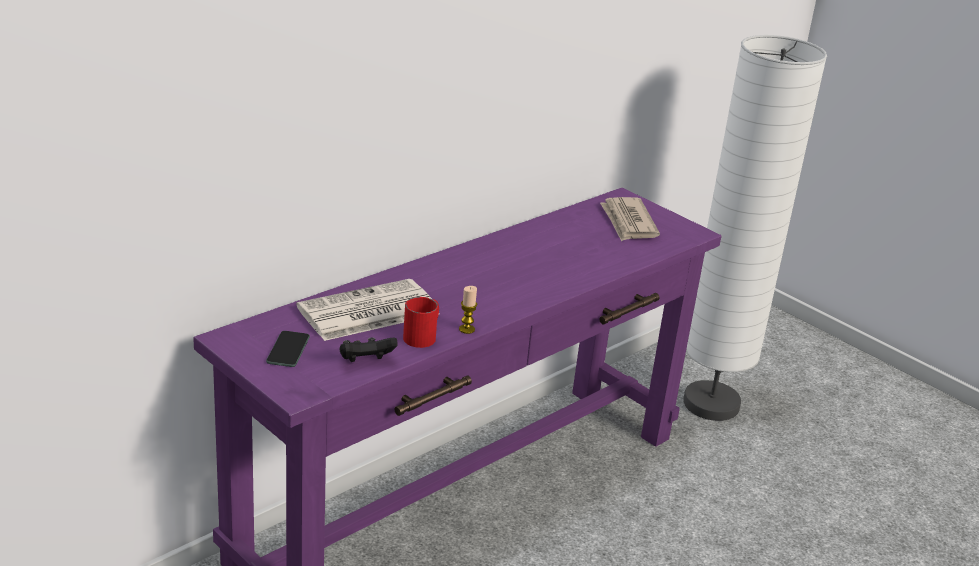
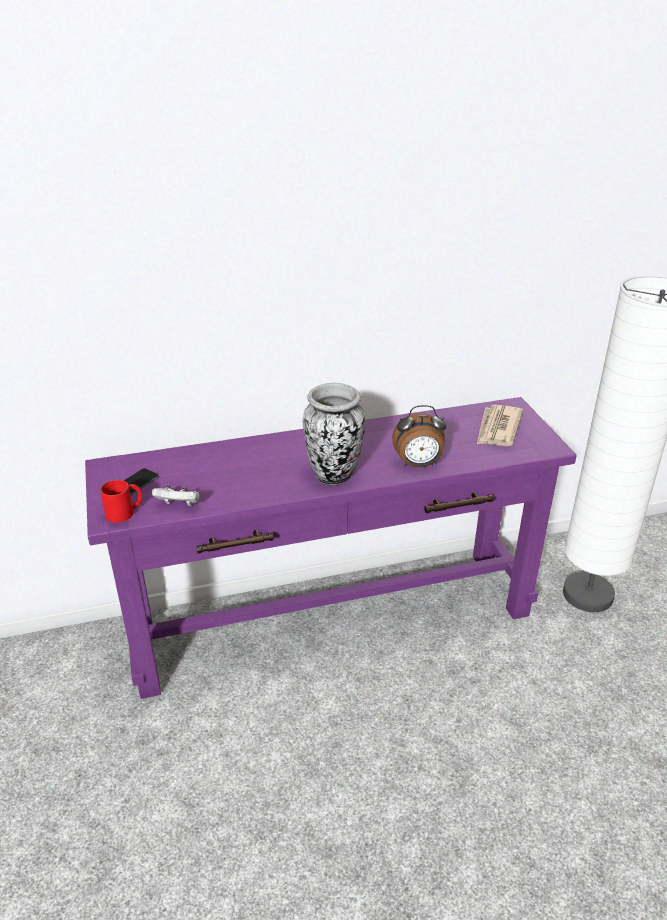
camera: 30 degrees right, 5 degrees up
(366, 361) = (179, 505): black game controller -> white game controller
(367, 312) = (217, 465): newspaper -> none
(423, 335) = (240, 494): red mug -> red mug (125, 512)
(466, 329) = (278, 495): candle -> none
(507, 298) = (334, 475): none -> vase
(582, 271) = (418, 464): none -> alarm clock

